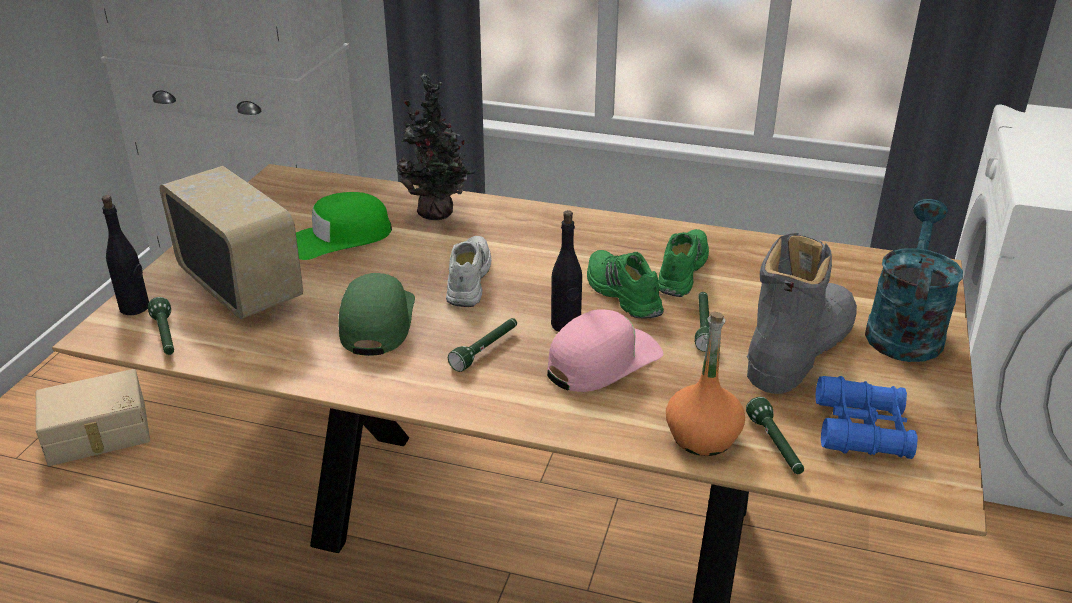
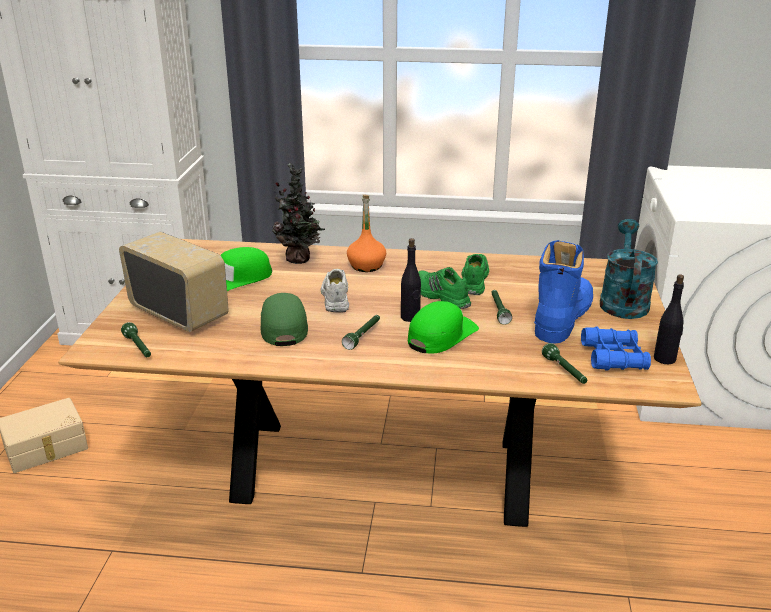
camera: 10 degrees left, 5 degrees down
(135, 307) = (108, 332): black bottle -> black bottle (665, 359)
(602, 361) = (441, 335): pink cap -> green cap
(702, 437) = (518, 371): orange bottle -> orange bottle (366, 266)
(799, 348) = (562, 317): grey boot -> blue boot

